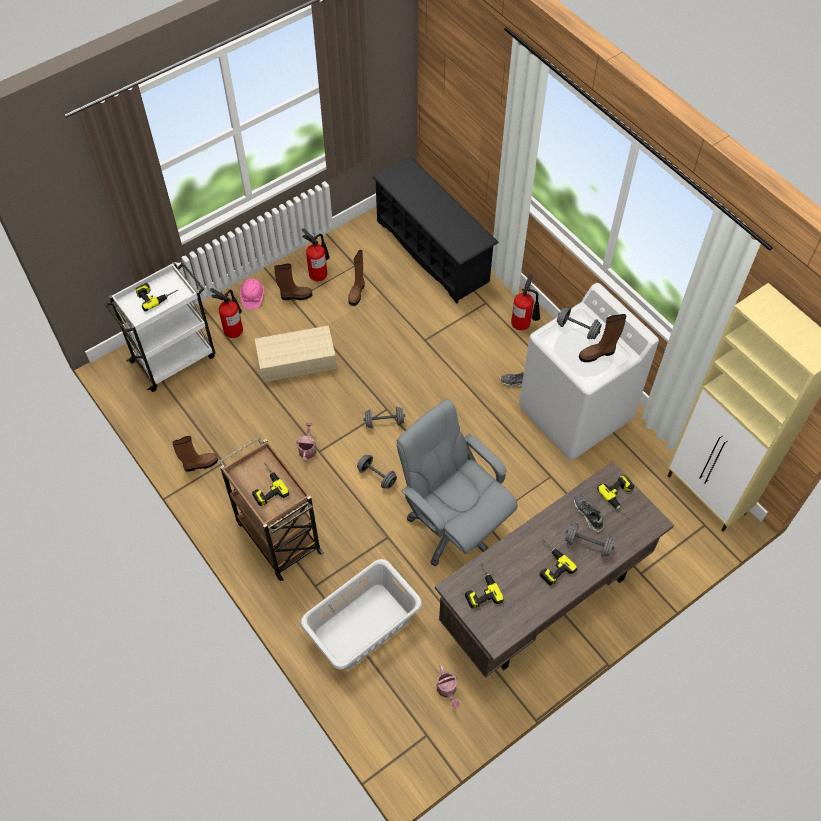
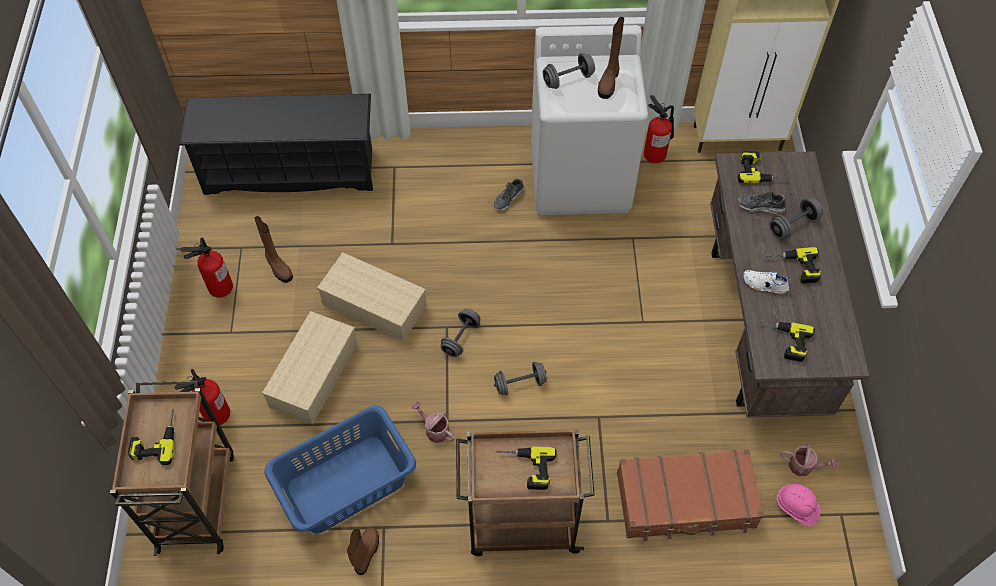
camera: 55 degrees left, 0 degrees up
(175, 358) = (196, 499): white cart -> brown cart
(237, 426) = (347, 484): none -> blue laundry basket
(252, 297) = (188, 369): pink hard hat -> pink hard hat (797, 507)
(295, 296) = (227, 326): brown boot -> none
(363, 626) = (686, 501): grey laundry basket -> brown suitcase
(372, 361) = (376, 304): none -> beige storage box
(454, 525) = (628, 350): grey office chair -> none
(518, 552) = (764, 285): none -> white shoe
(523, 324) = (447, 153): fire extinguisher -> fire extinguisher (656, 154)

